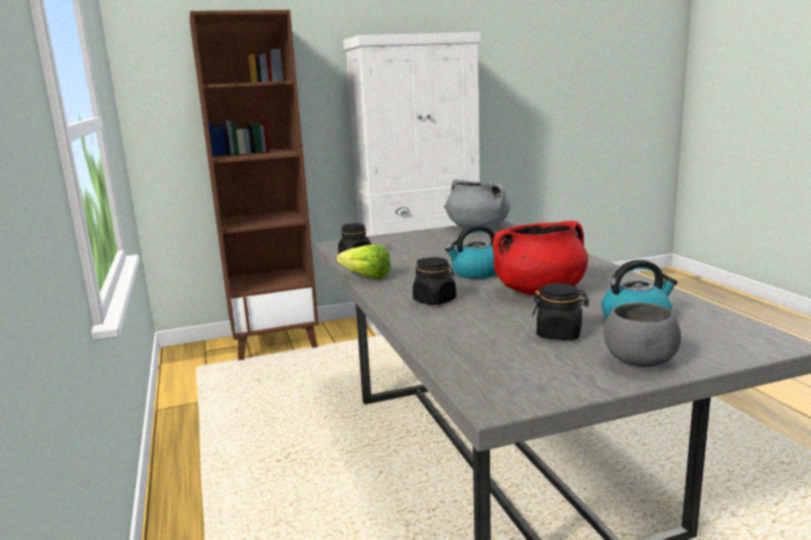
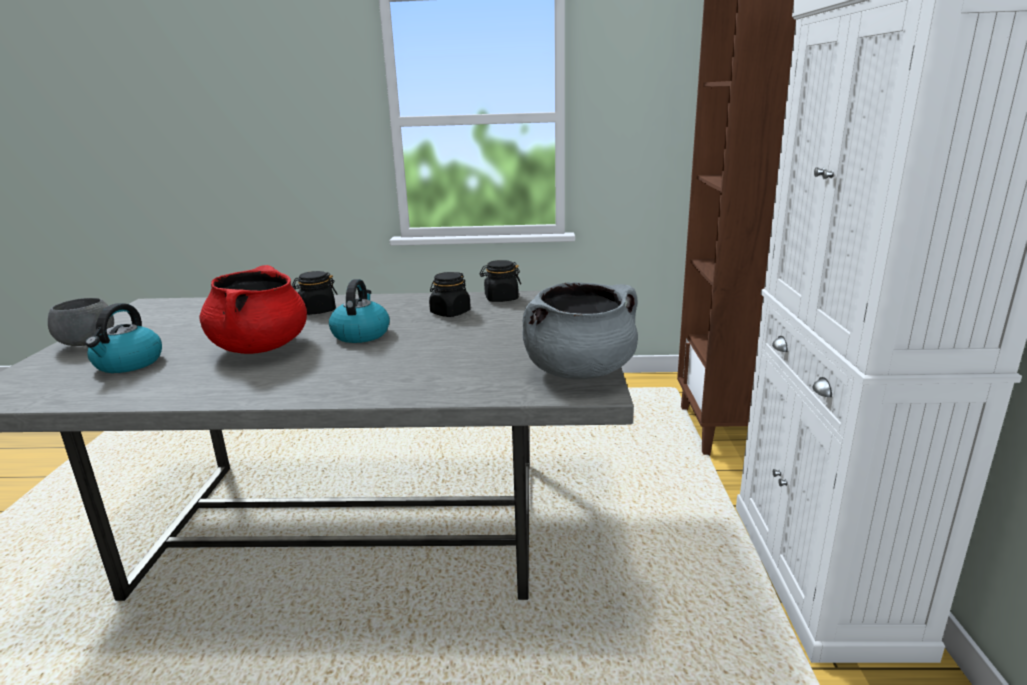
camera: 110 degrees right, 5 degrees up
(363, 276) = (426, 296): lettuce -> none
(559, 334) = (173, 333): black jar -> black jar (450, 313)

